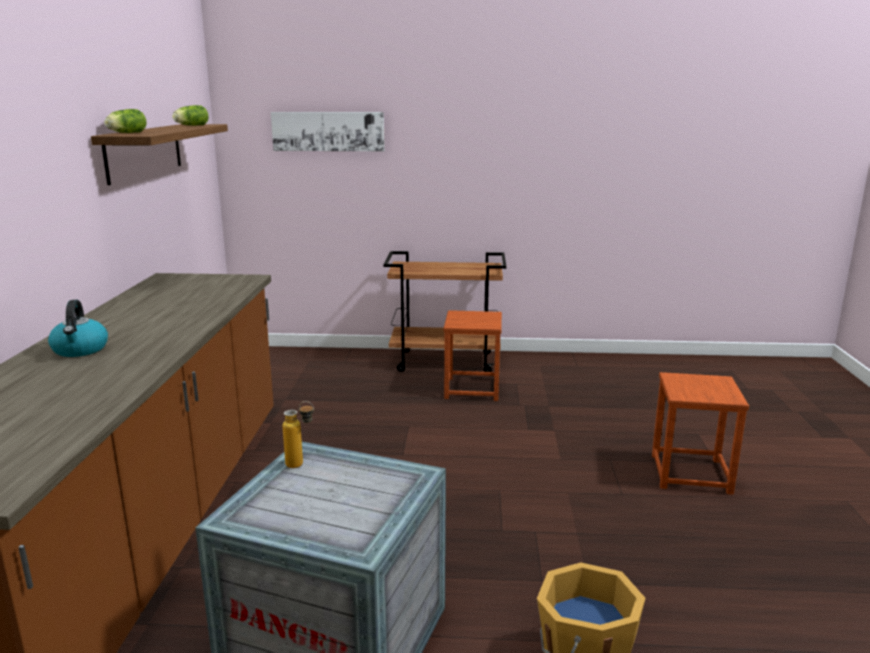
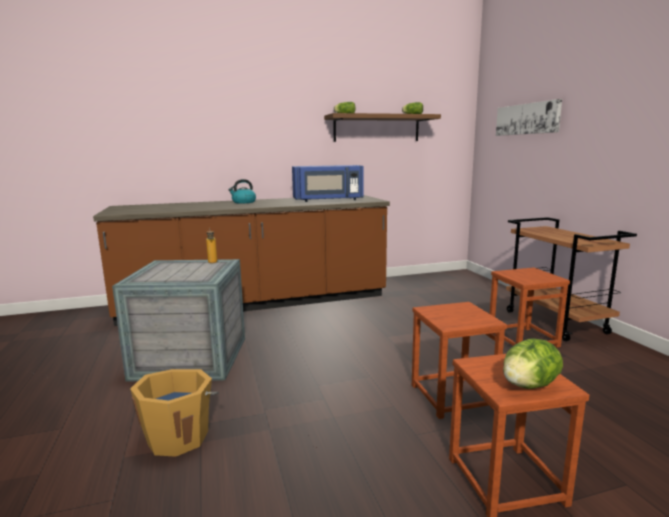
camera: 70 degrees right, 5 degrees down
(188, 297) = (328, 200): none -> blue microwave
(563, 457) = (451, 396): none -> brown stool
(719, 388) = (528, 385): none -> lettuce

